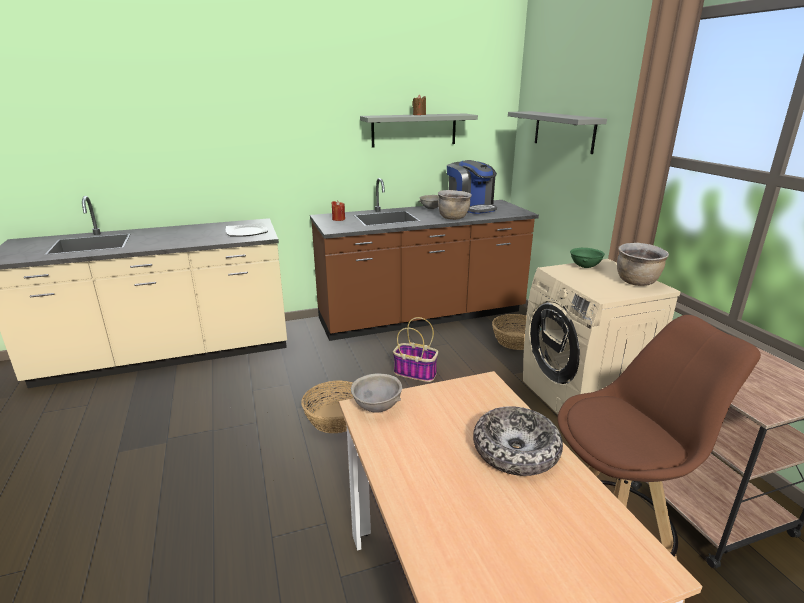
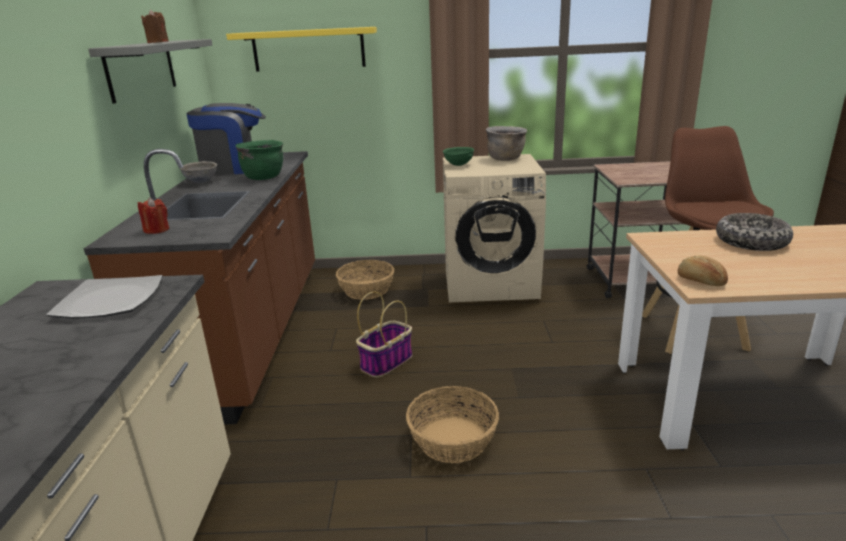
camera: 70 degrees left, 0 degrees up
(377, 408) = (700, 281): grey bowl -> bread
(453, 218) = (264, 177): brown cooking pot -> green cooking pot
(563, 131) = (308, 49): grey shelf -> yellow shelf

